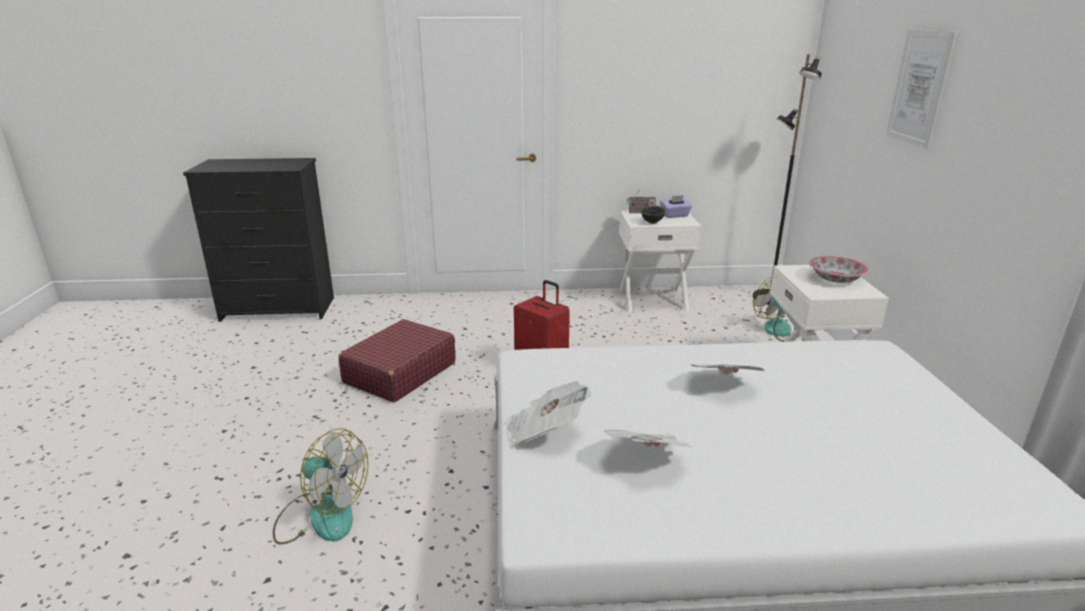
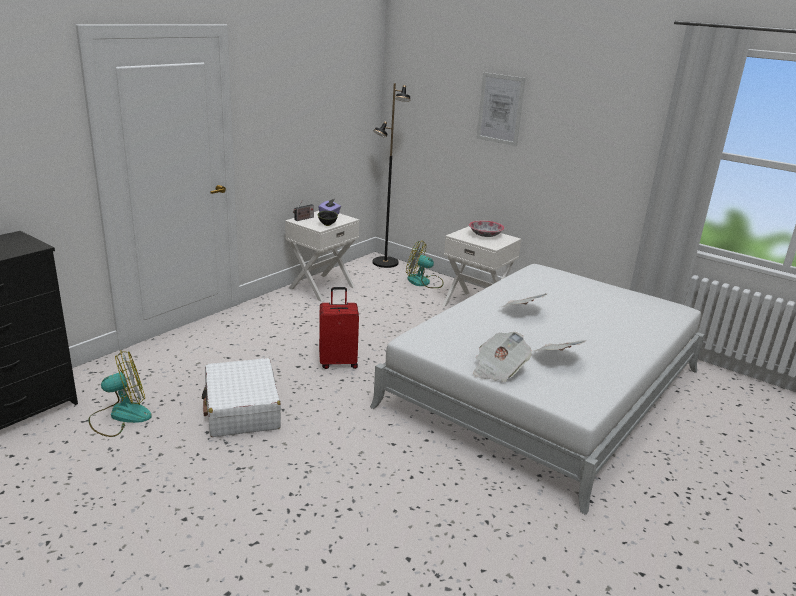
camera: 50 degrees left, 0 degrees up
(321, 516) = (370, 512): fan -> fan (120, 416)
(399, 373) = (242, 409): red suitcase -> white suitcase

